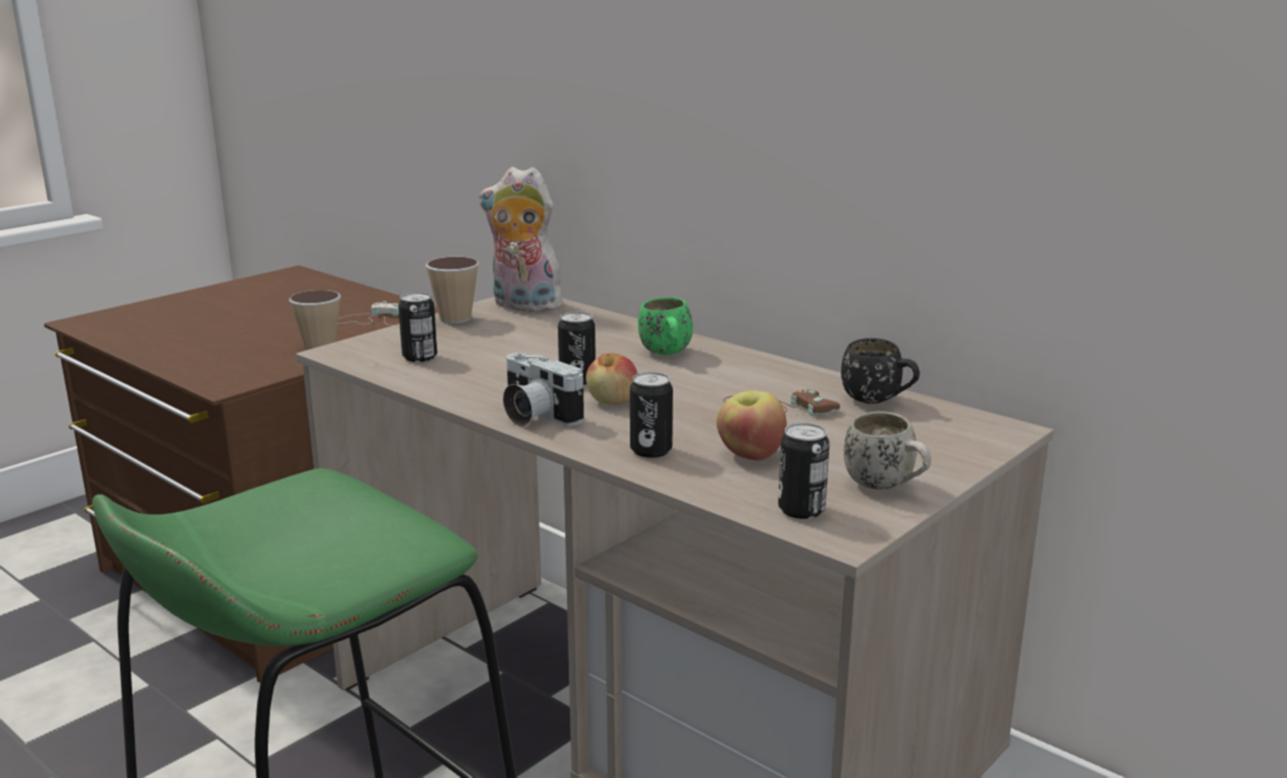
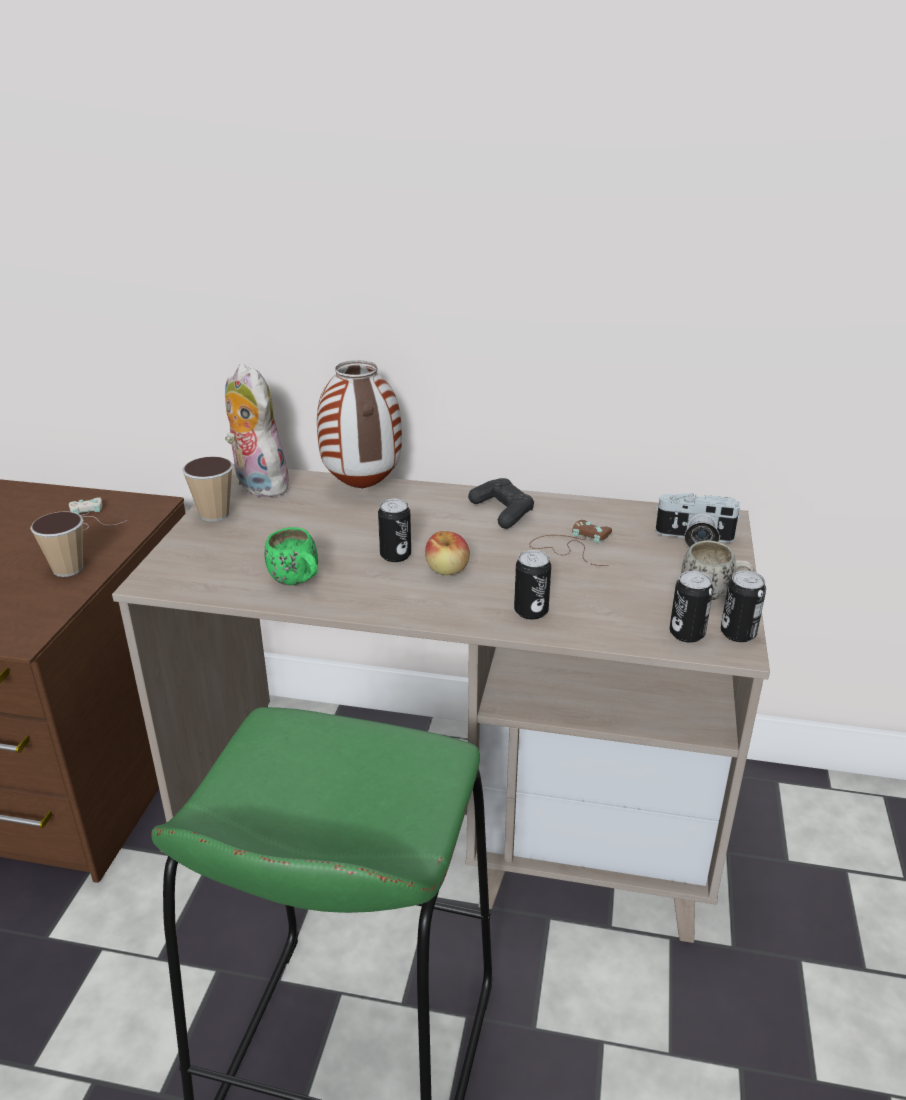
camera: 30 degrees left, 10 degrees up
(419, 357) = (236, 567): can -> can (738, 633)
(523, 306) = (257, 485): plush toy -> plush toy turned 60 degrees clockwise
(534, 416) = (407, 603): camera -> camera (694, 540)
(619, 325) = (361, 488): none -> vase
(667, 354) = (432, 509): green mug -> green mug (298, 582)
(740, 370) = (502, 511): none -> black game controller
(750, 454) = (600, 593): apple -> none
(879, 401) = (624, 516): black mug -> none

